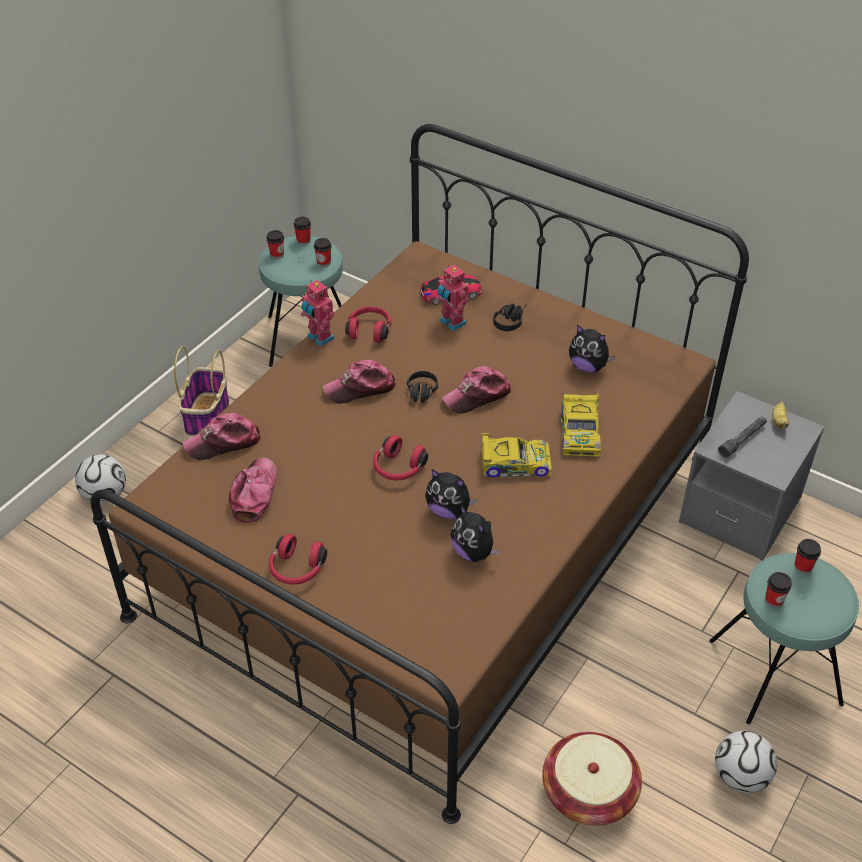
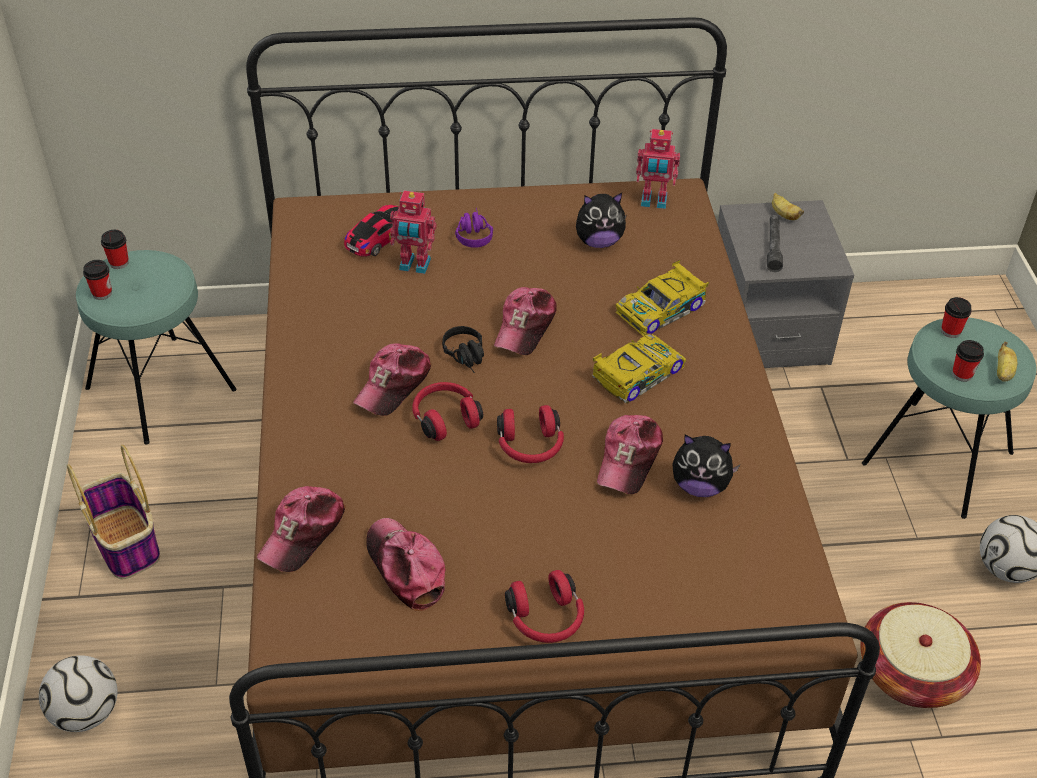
camera: 40 degrees left, 0 degrees up
(319, 338) = (284, 356): toy robot -> toy robot (653, 202)
(324, 262) = (172, 276): cup -> none
(369, 330) = (333, 318): red headphones -> red headphones (445, 418)
(448, 510) = (629, 459): plush toy -> cap
(510, 320) = (472, 233): black headphones -> purple headphones
(580, 431) = (662, 309): toy car -> toy car turned 90 degrees clockwise
(809, 618) = (1003, 373): none -> banana

